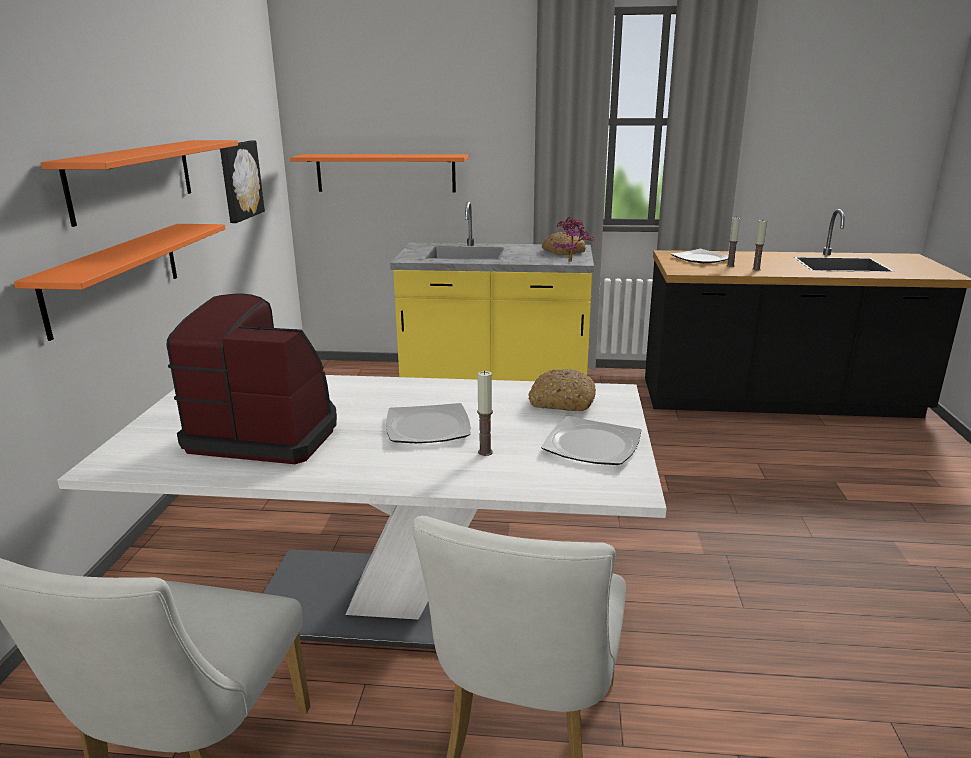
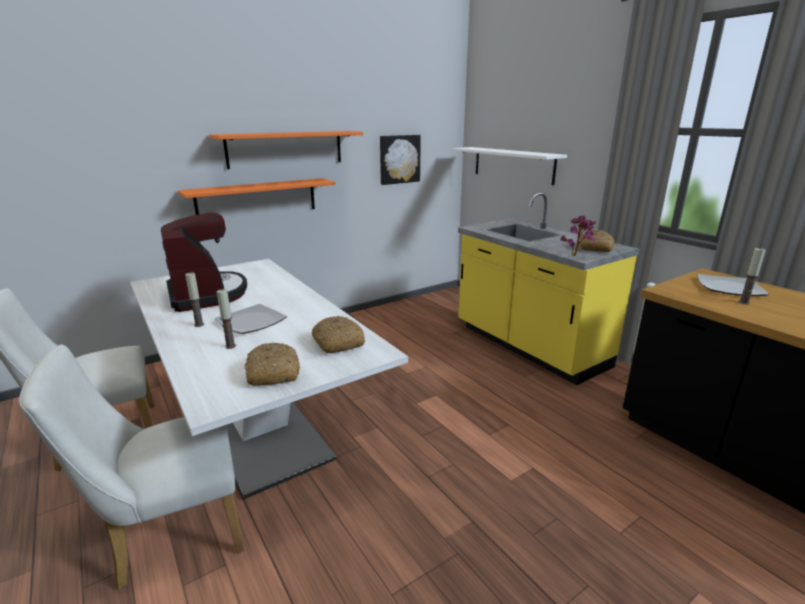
camera: 50 degrees right, 0 degrees up
(385, 173) = (513, 164): orange shelf -> white shelf
(590, 445) = (272, 372): plate -> bread
(756, 269) = (766, 314): candle -> candle (199, 324)

